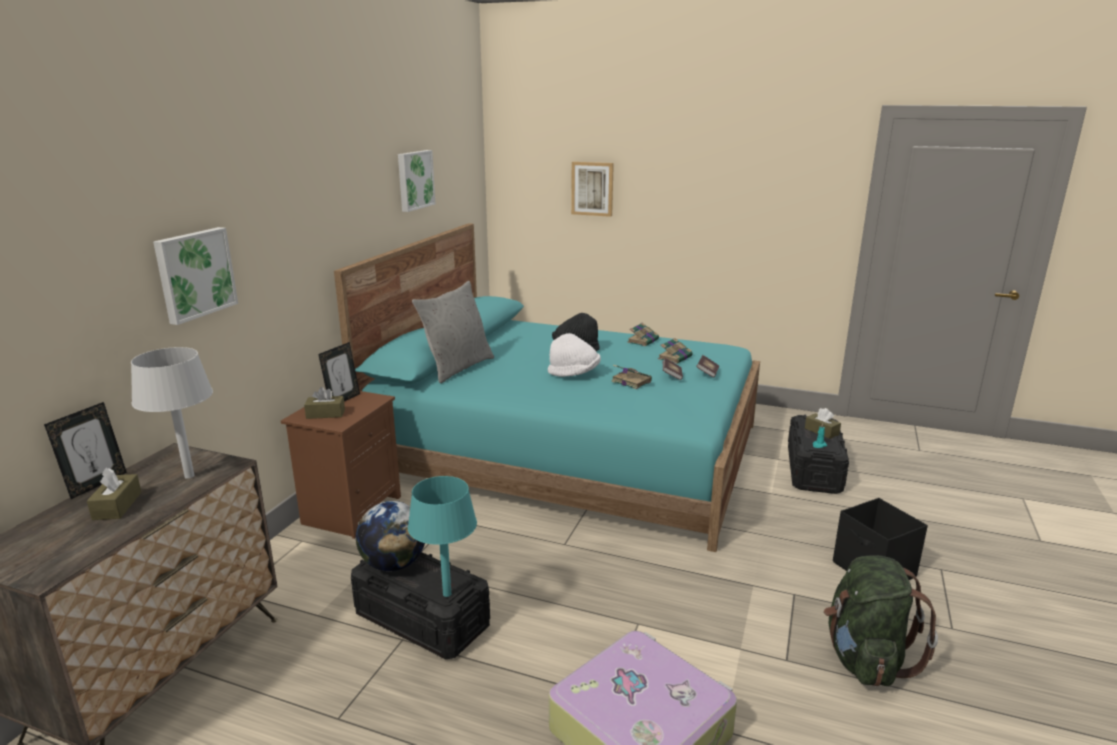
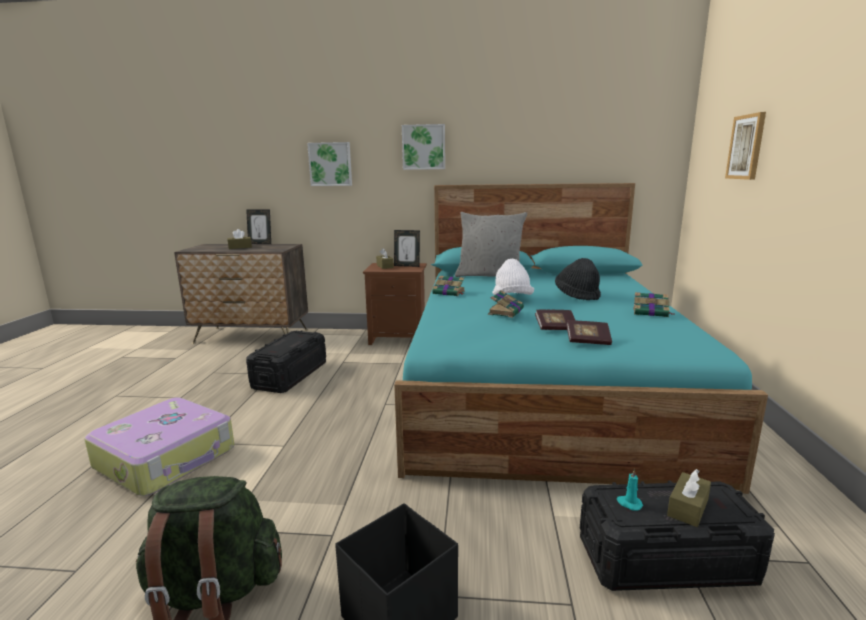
camera: 75 degrees right, 5 degrees down
(189, 476) = (266, 249): grey table lamp -> none
(394, 564) = (295, 336): globe -> none
(414, 180) = (554, 135): picture -> picture (423, 147)
(446, 594) = (264, 351): turquoise table lamp -> none
(675, 357) = (619, 327): book -> book (449, 293)

